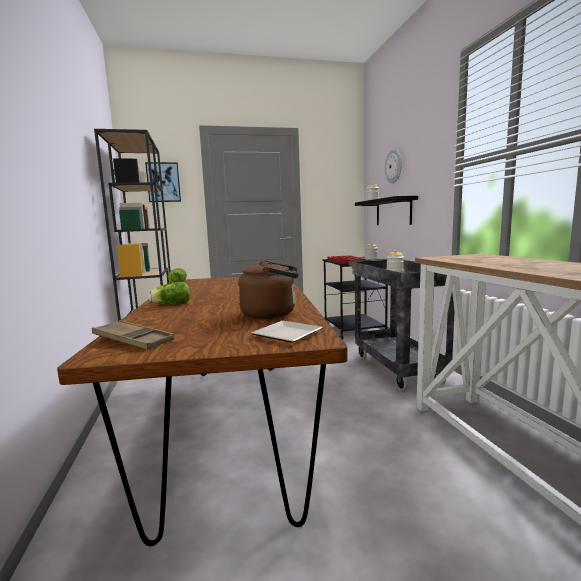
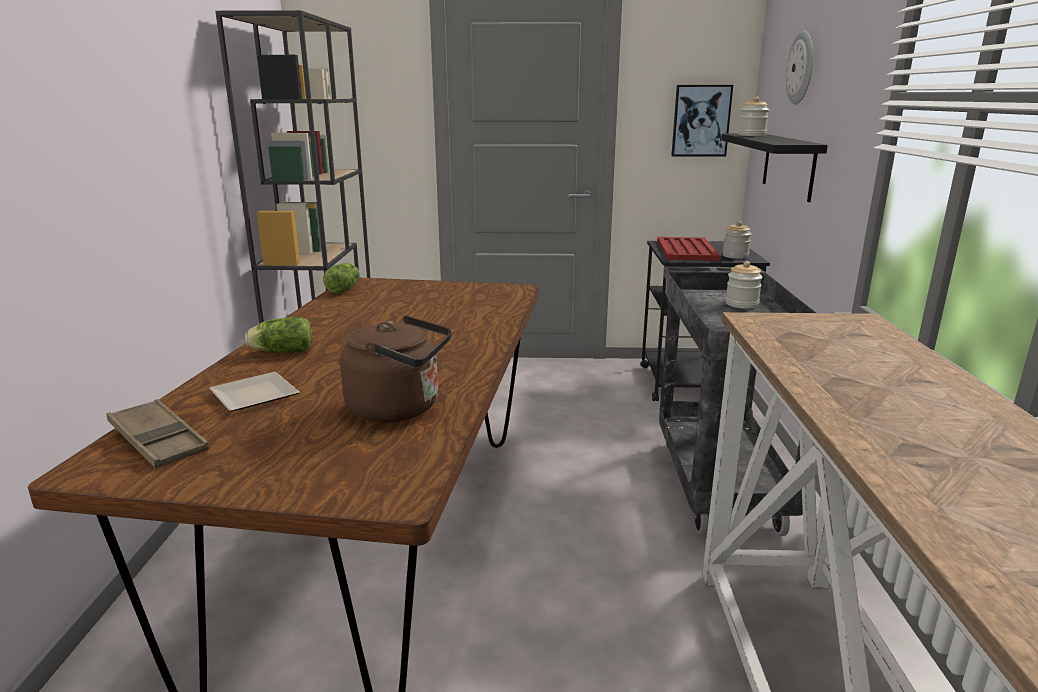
camera: 15 degrees right, 10 degrees up
(163, 182) = (363, 82): picture -> picture (701, 121)
(284, 335) = (365, 471): plate -> plate (251, 395)

